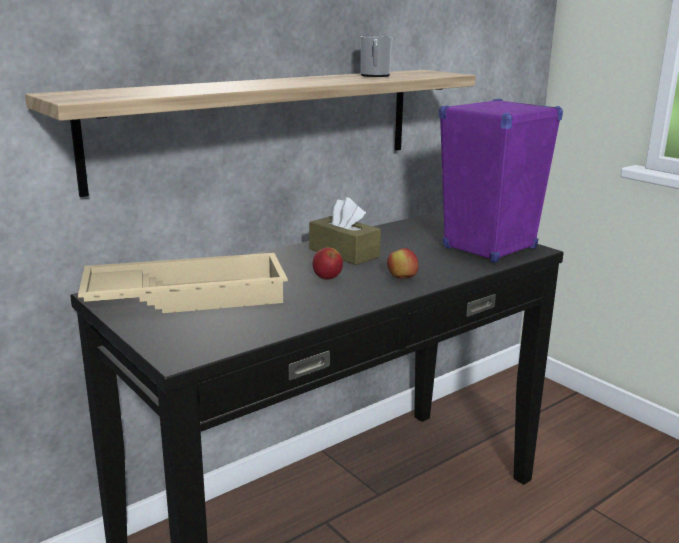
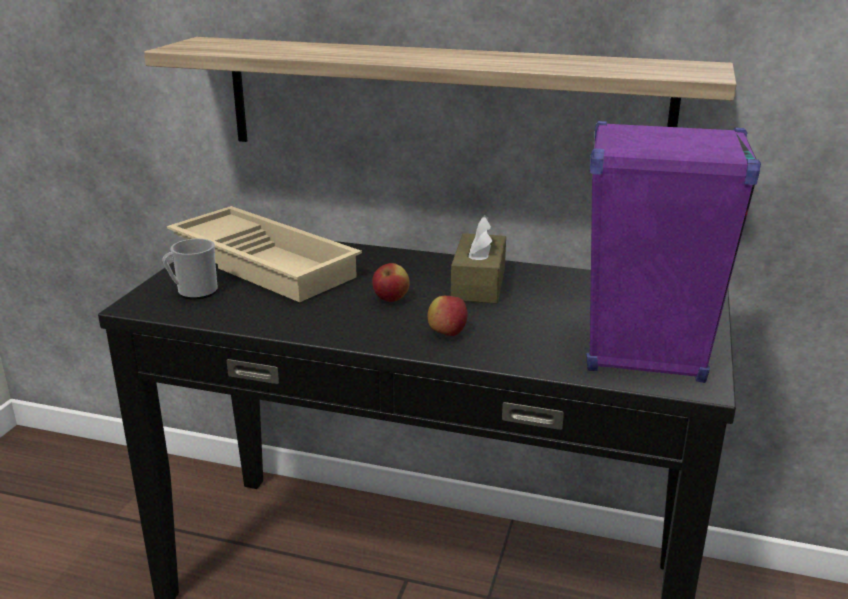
camera: 55 degrees right, 5 degrees up
(375, 76) = (578, 63): mug -> mug (193, 292)

